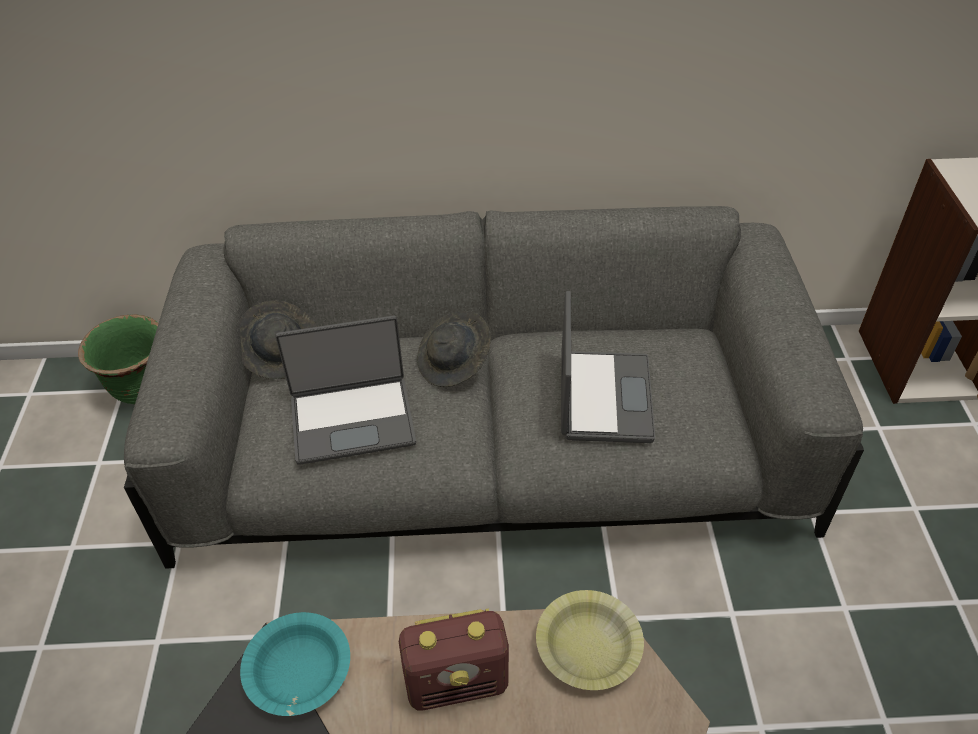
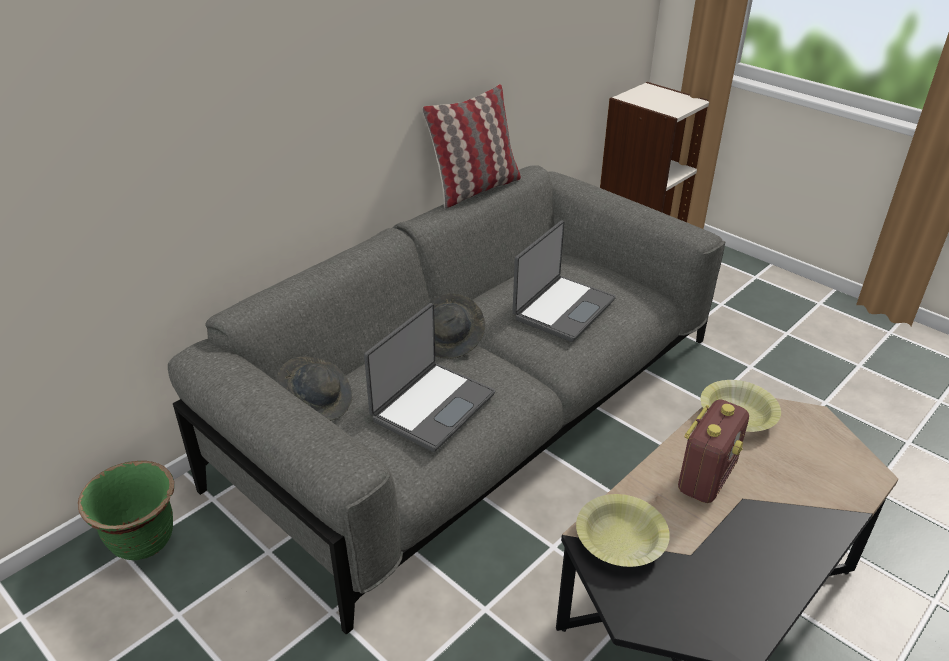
camera: 45 degrees left, 10 degrees down
(298, 671) = (620, 540): turquoise bowl -> yellow bowl
(602, 397) = (562, 308): laptop -> laptop turned 75 degrees clockwise
(617, 208) = (475, 189): none -> pillow

